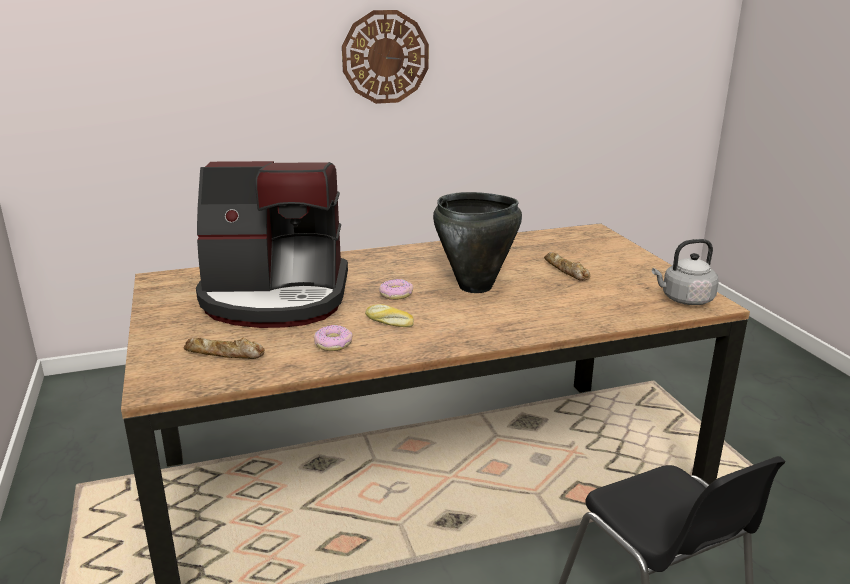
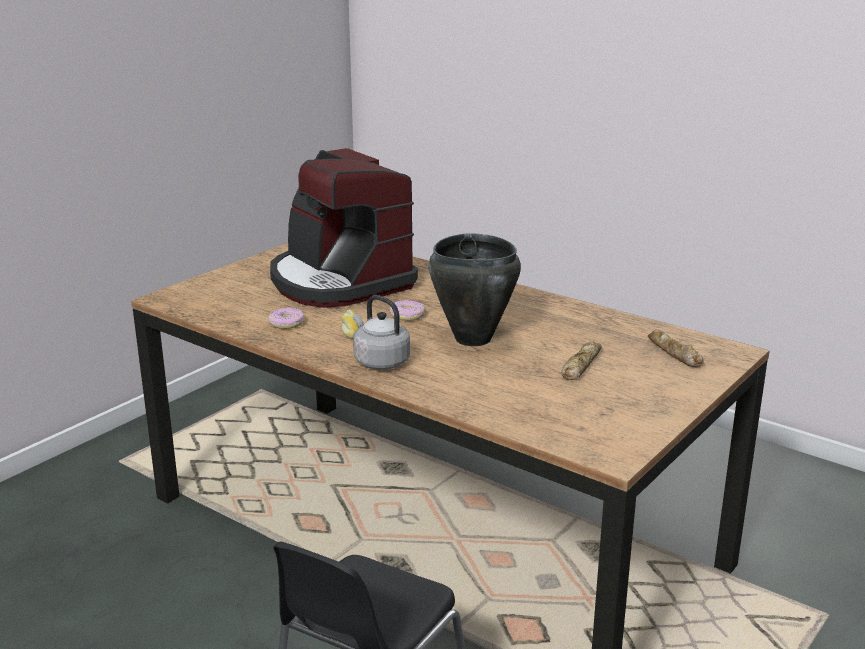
camera: 55 degrees right, 0 degrees up
(224, 354) = (229, 299): bread -> bread (674, 354)
(385, 57) = (690, 79): wall clock -> none
(684, 300) = (599, 439): grey kettle -> grey kettle (379, 361)

